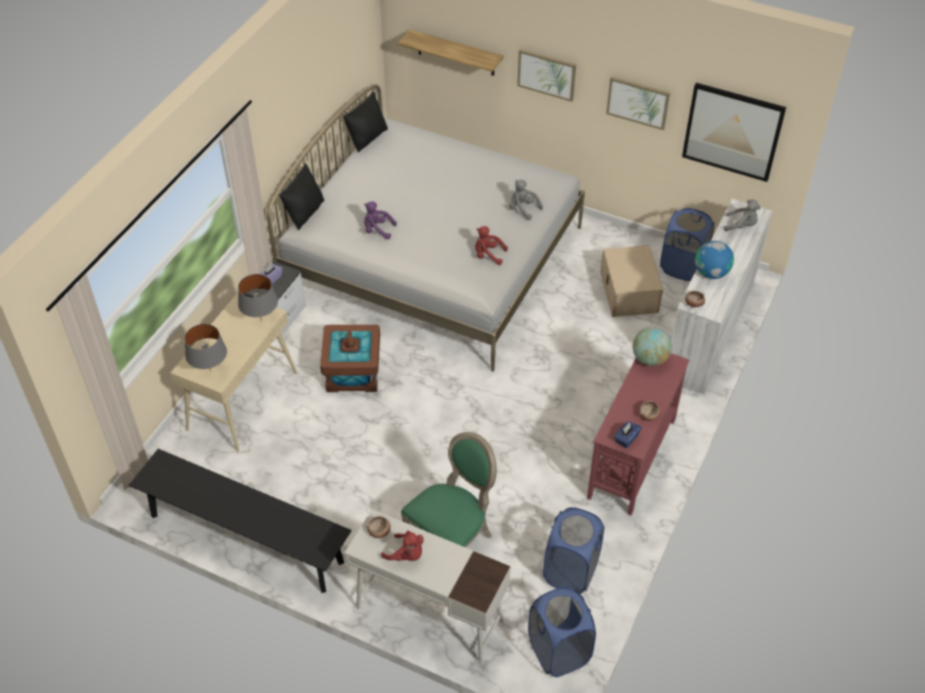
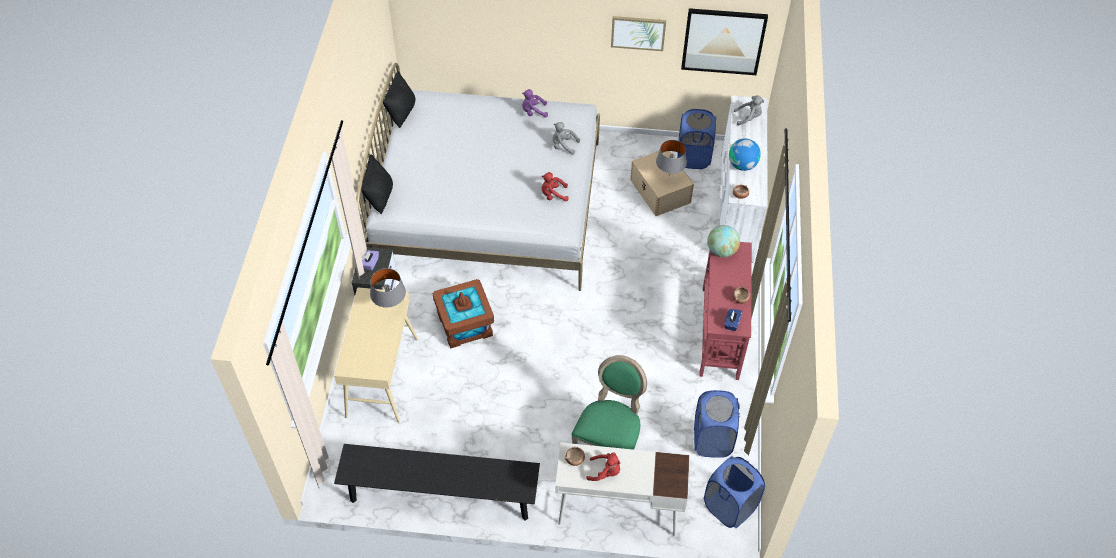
camera: 20 degrees left, 5 degrees up
(210, 371) = (368, 364): grey table lamp -> grey table lamp (669, 175)
(377, 230) = (450, 196): purple plush toy -> purple plush toy (533, 112)
(456, 53) = (465, 21): shelf -> none
(546, 74) = (553, 24): picture -> none

